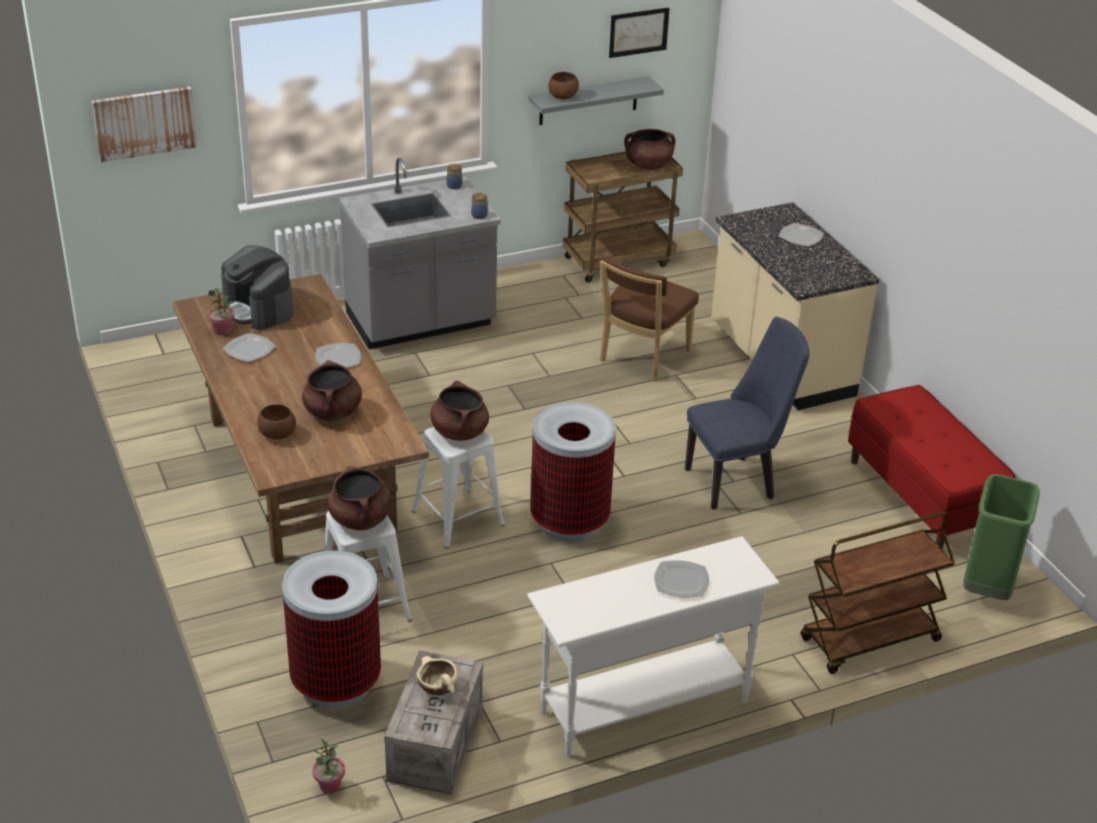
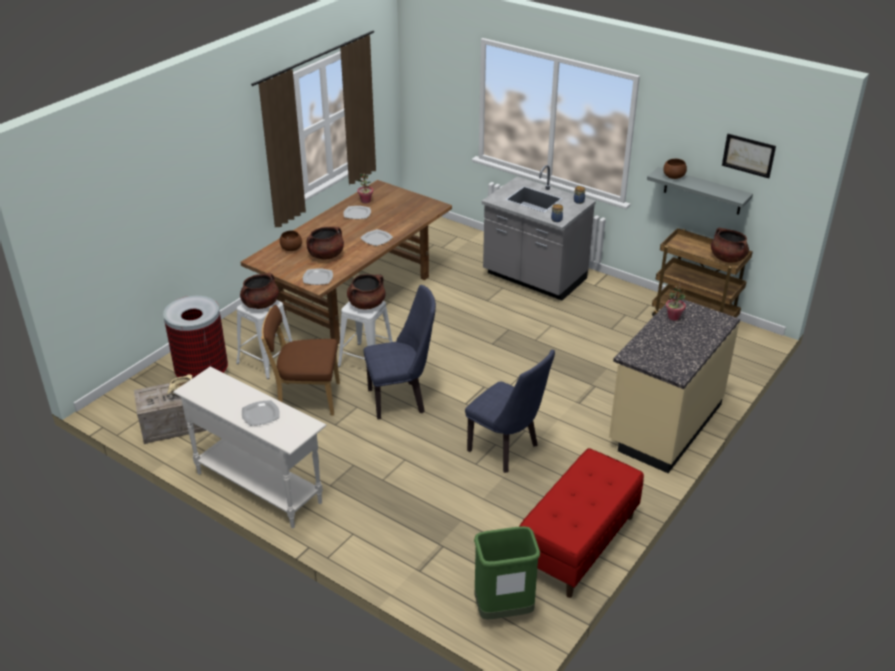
camera: 60 degrees right, 0 degrees up
(144, 123) = (433, 83): picture -> none
(259, 309) = (396, 202): coffee machine -> none
(329, 786) = (126, 403): potted plant -> potted plant (673, 317)
(570, 521) = (401, 399): trash can -> blue chair
(642, 357) = (597, 366): brown chair -> brown chair (306, 398)
(800, 236) = (695, 335): plate -> plate (318, 278)
(869, 641) = (394, 566): brown cart -> none

